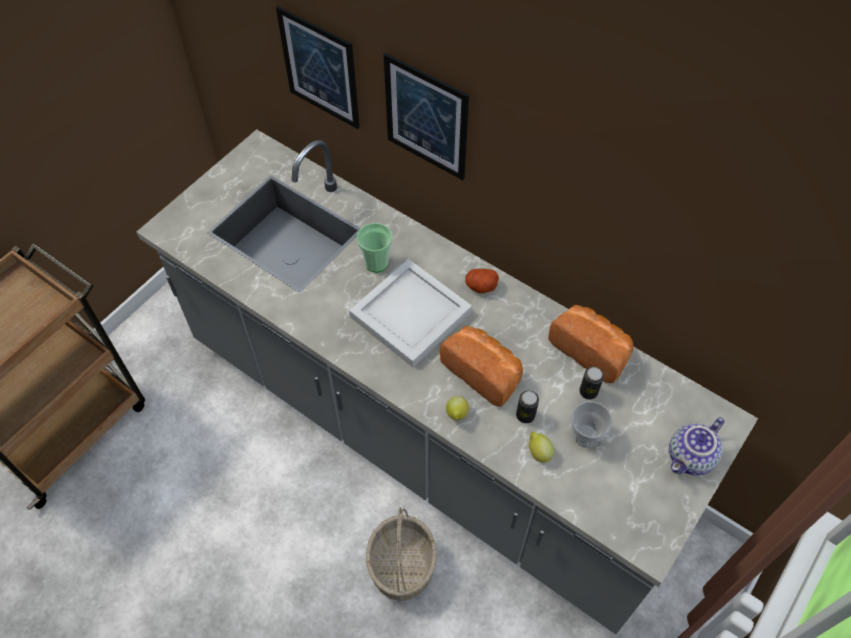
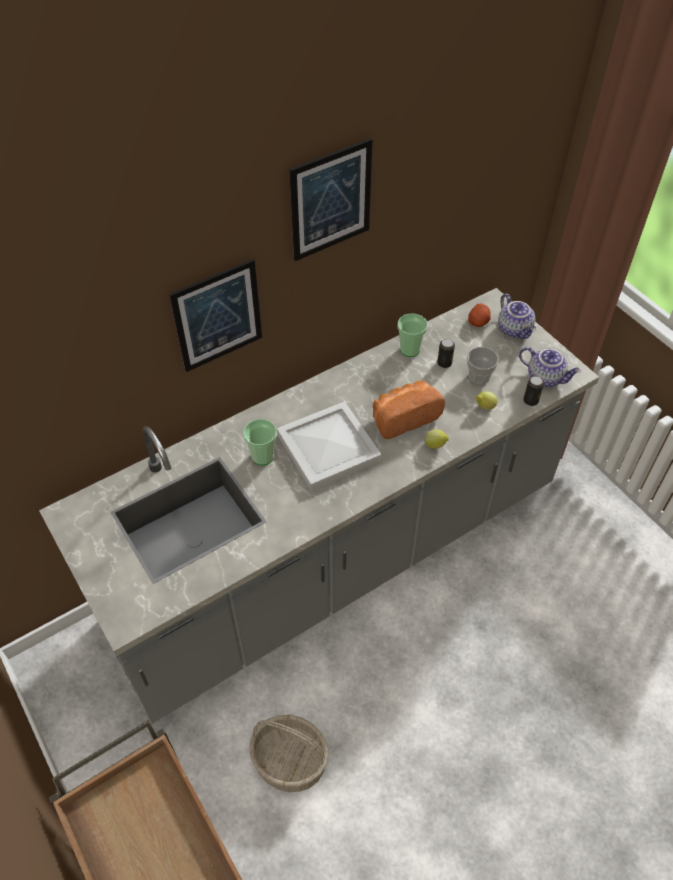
camera: 70 degrees left, 5 degrees down
(320, 68) = (100, 375): picture -> picture (331, 200)
(402, 566) = (451, 611): basket -> basket (291, 761)
(480, 286) = (321, 394): potato -> potato (478, 322)
(525, 415) = (451, 405): can -> can (530, 401)
(591, 350) = (410, 349): bread -> cup
(624, 513) = (545, 377): none -> teapot

